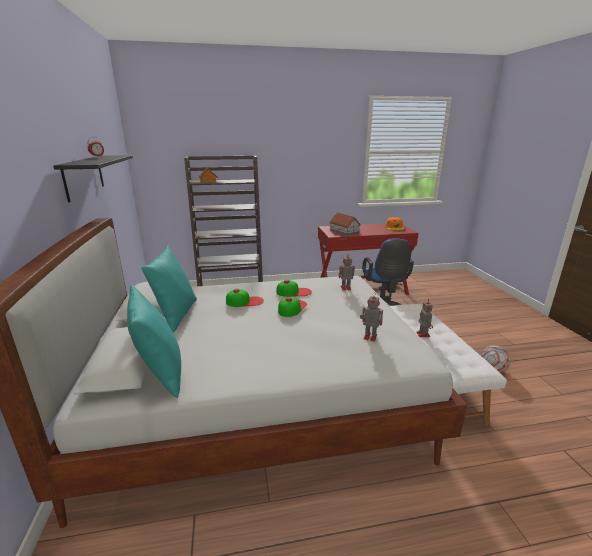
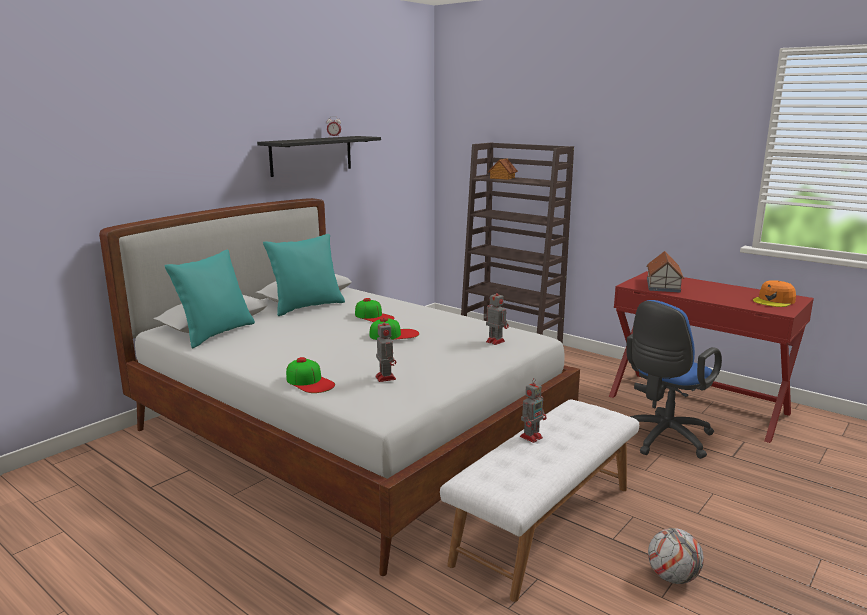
camera: 50 degrees right, 5 degrees down
(294, 292) = (434, 325): cap -> cap (310, 382)

